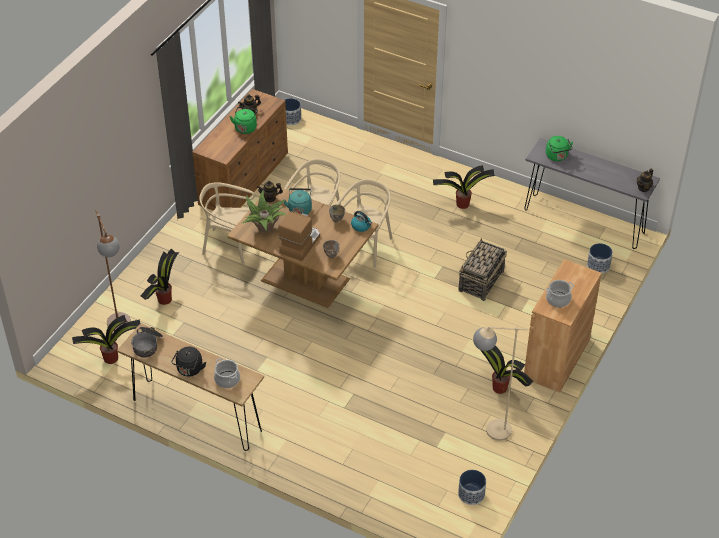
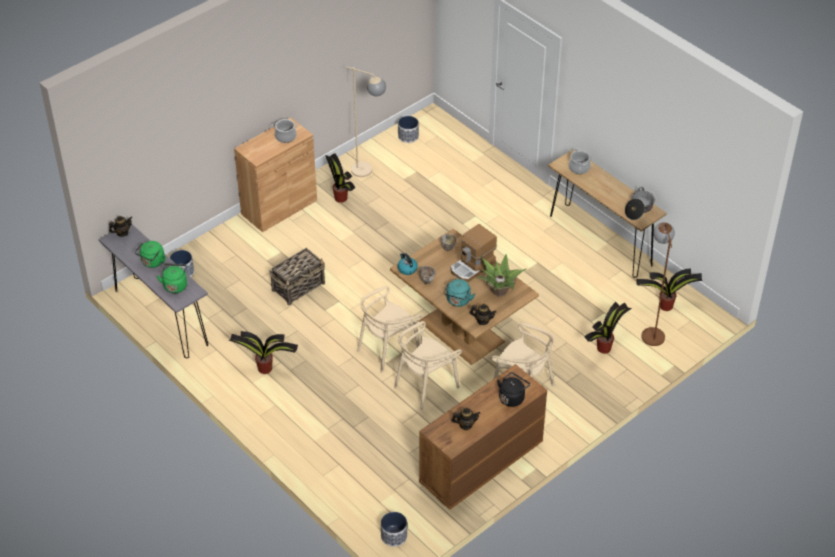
camera: 160 degrees left, 0 degrees up
(189, 370) = (608, 182): black kettle -> black kettle (512, 397)
(245, 127) = (478, 405): green kettle -> green kettle (152, 262)

